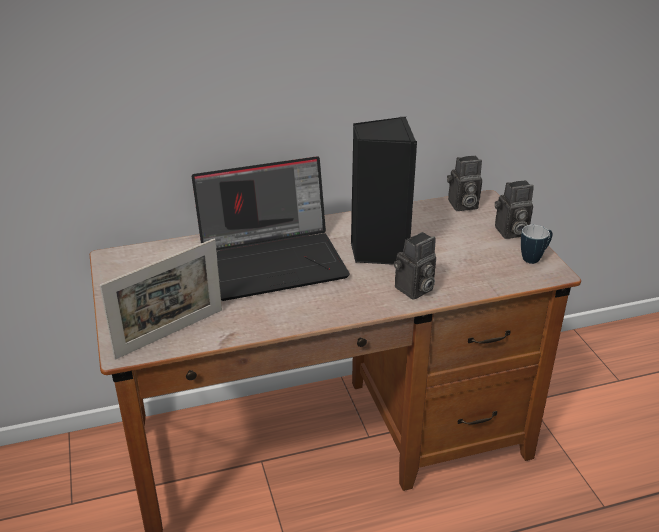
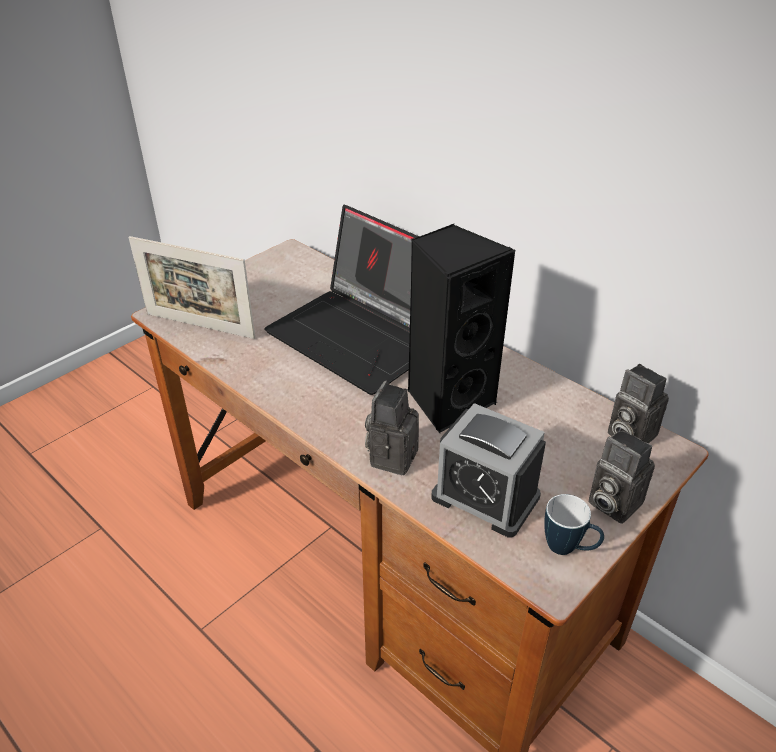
camera: 60 degrees right, 5 degrees up
(414, 290) = (391, 455): camera -> camera turned 90 degrees clockwise
(477, 269) = (485, 497): none -> alarm clock

